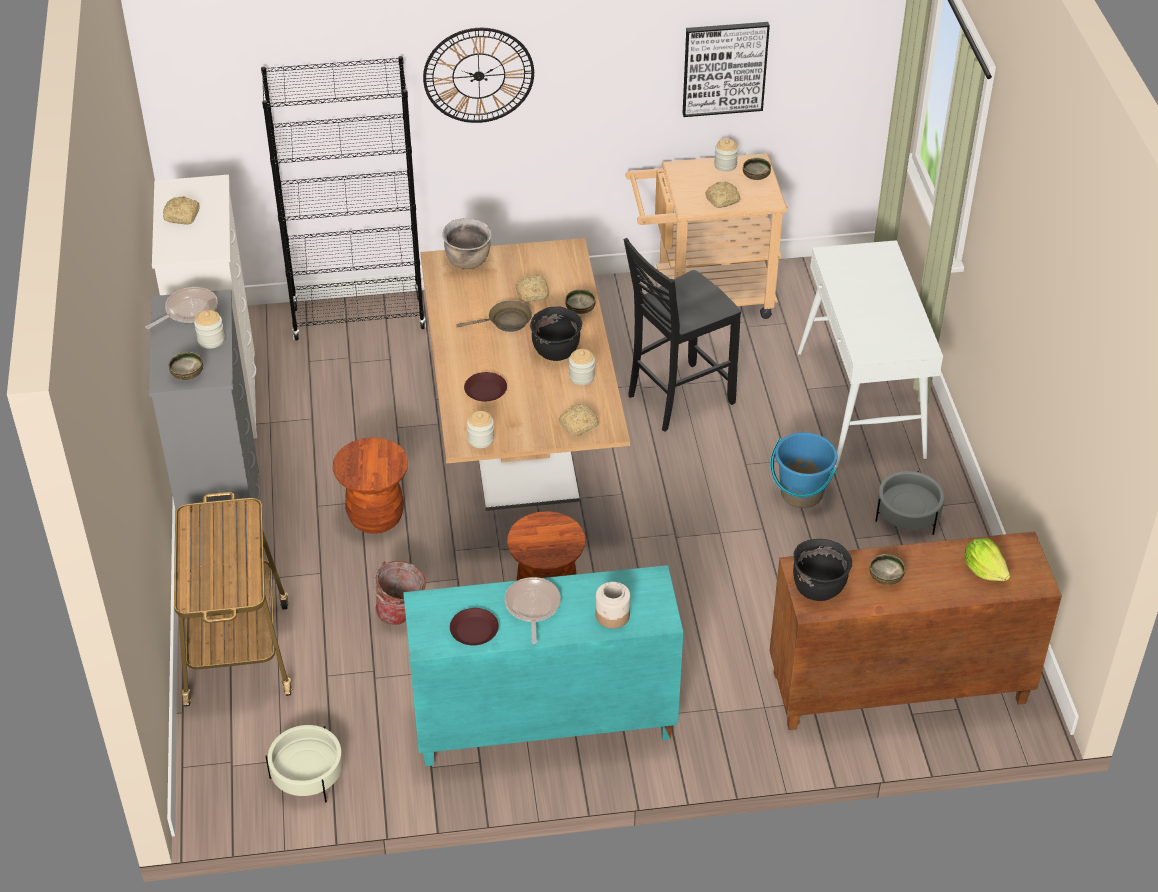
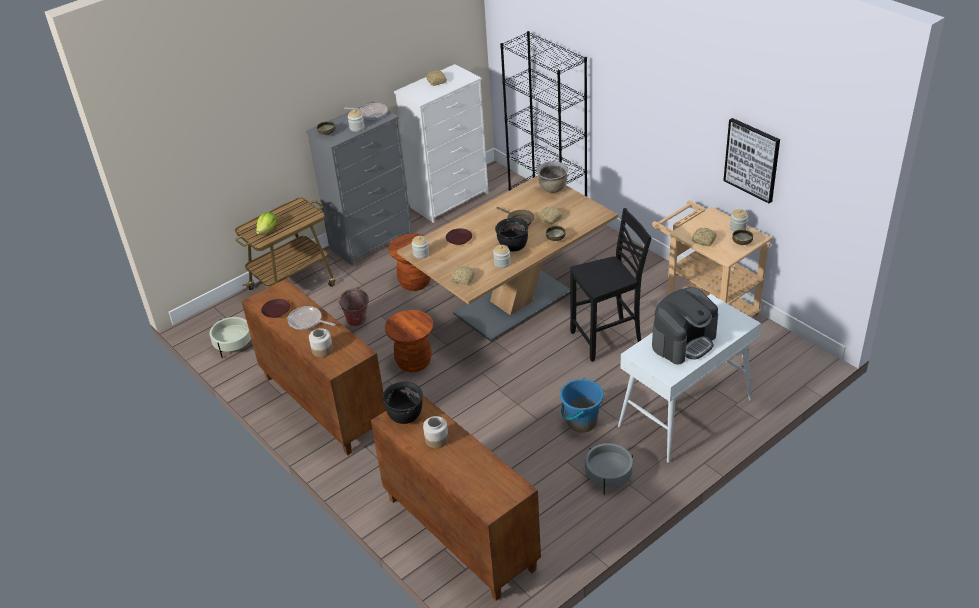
camera: 60 degrees right, 5 degrees down
(478, 75) = (624, 91): wall clock -> none
(532, 607) = (307, 321): frying pan -> frying pan turned 120 degrees counterclockwise
(542, 724) = (322, 404): turquoise cabinet -> brown cabinet
(677, 398) = (608, 339): black chair -> black chair turned 135 degrees clockwise
(876, 308) = (683, 341): none -> coffee machine
(886, 578) = (436, 440): bowl -> jar
(984, 570) = (480, 480): lettuce -> lettuce (268, 231)

